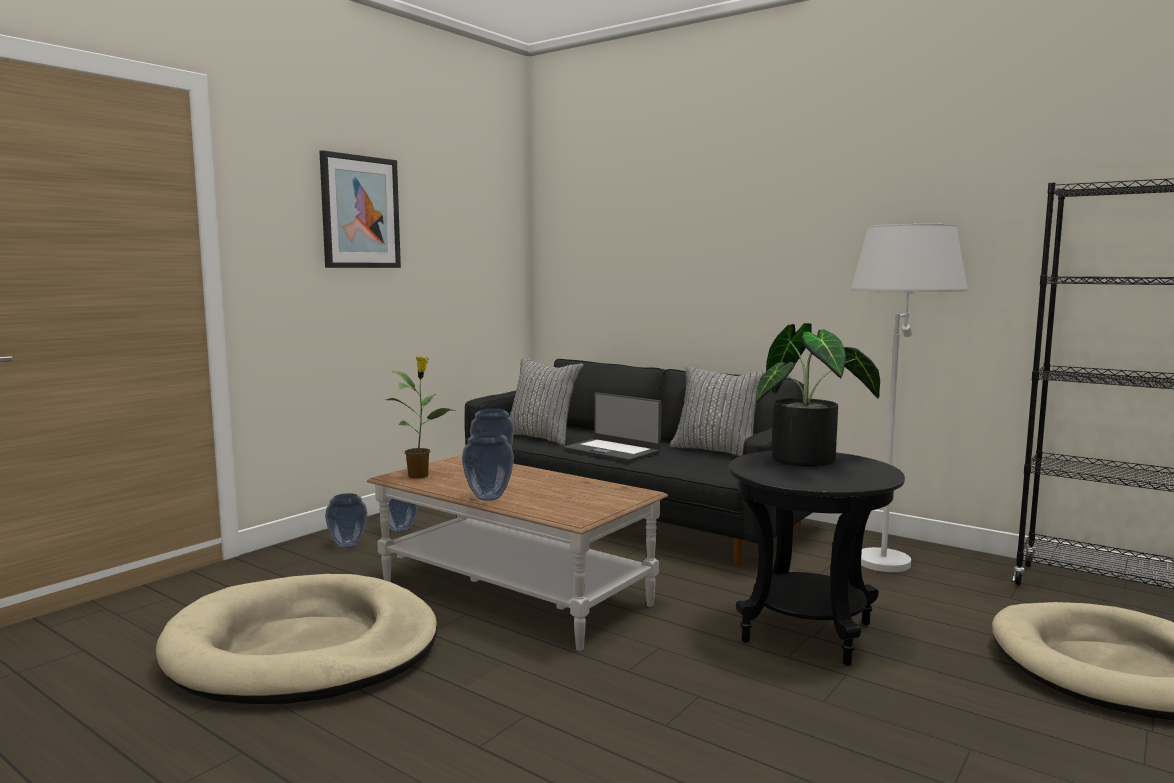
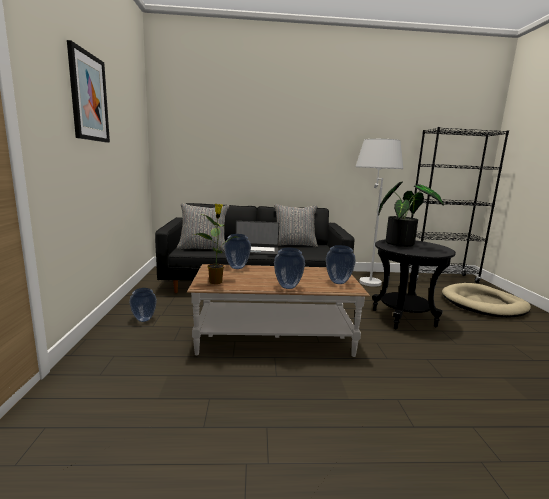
camera: 40 degrees left, 5 degrees up
(303, 648) = (227, 418): beige dog bed -> none
(347, 545) = (126, 339): vase -> vase (337, 282)

